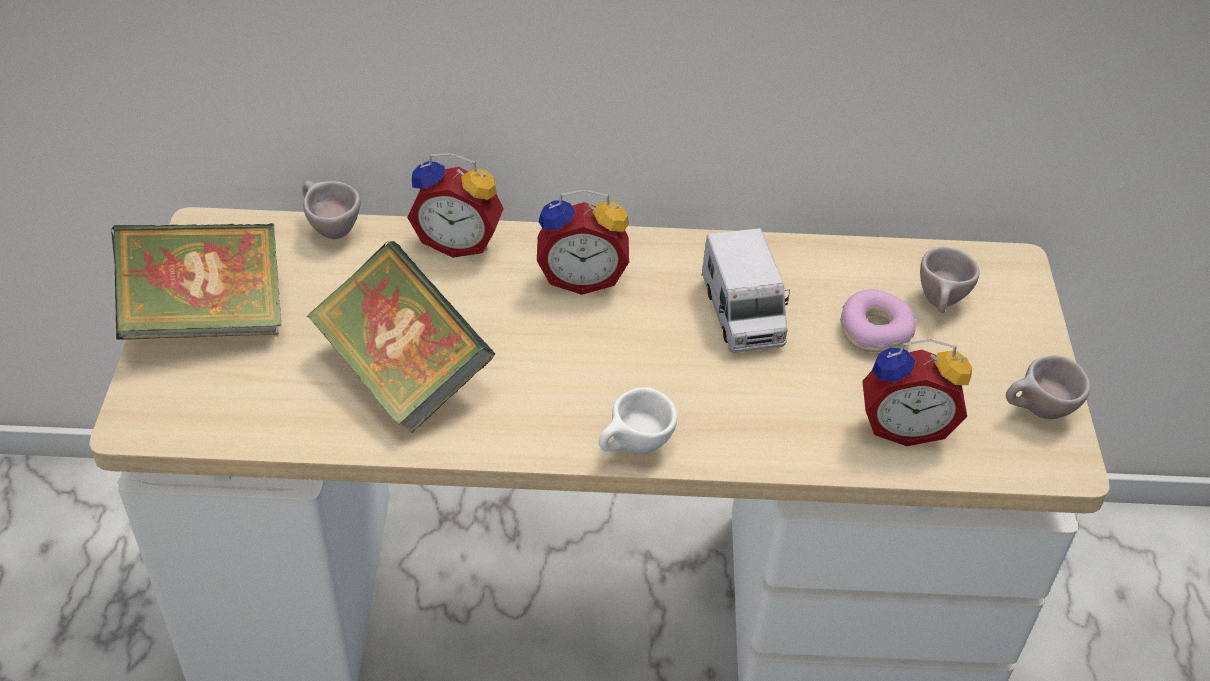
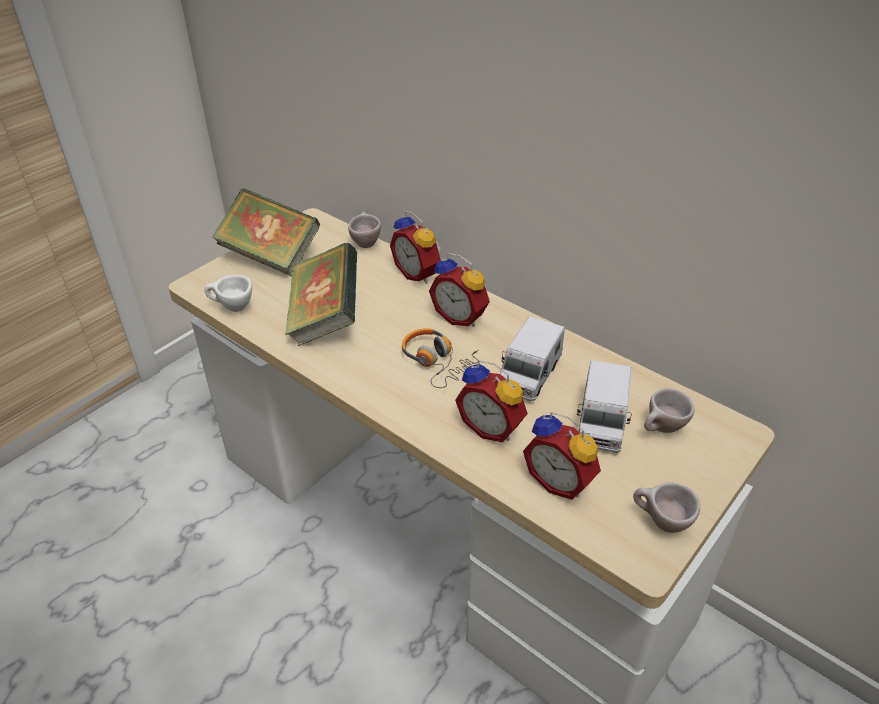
camera: 40 degrees right, 5 degrees down
(619, 356) = (437, 362): none -> headphones
(634, 449) = (393, 409): white cup -> white cup (231, 308)
(770, 404) = (492, 427): none -> alarm clock
(875, 330) = (601, 422): donut -> toy truck

